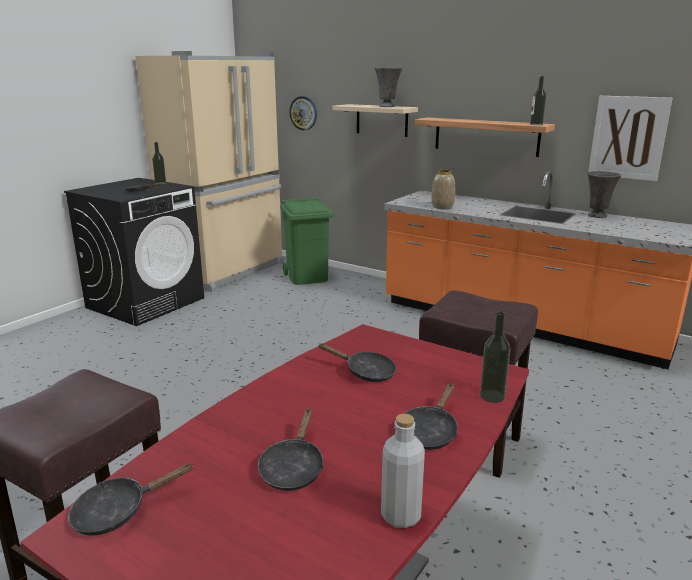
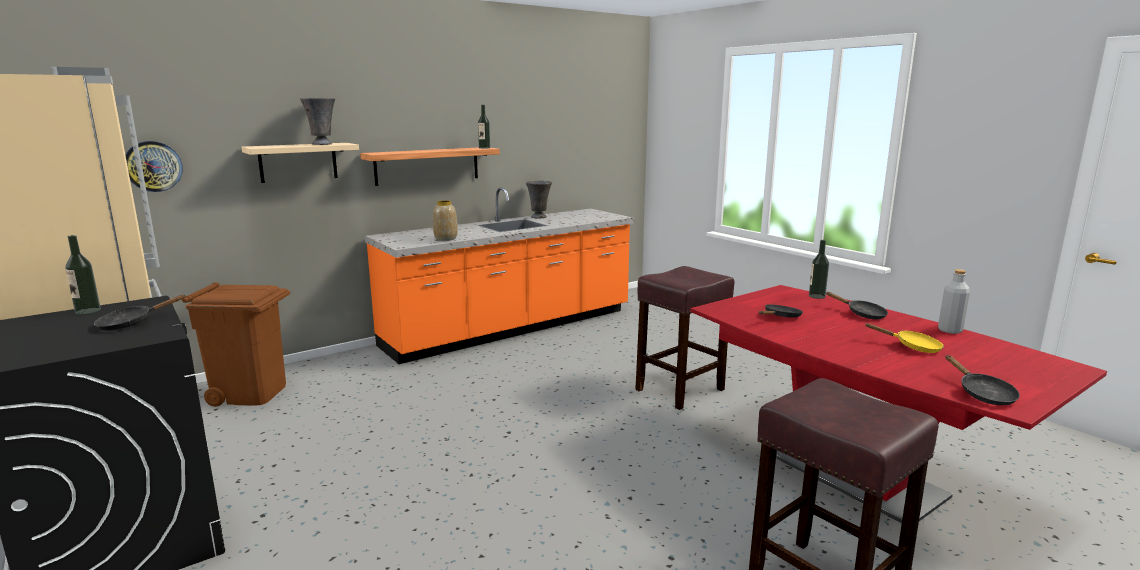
camera: 70 degrees left, 5 degrees down
(293, 468) = (912, 347): black frying pan -> yellow frying pan
(307, 277) = (251, 393): green trash can -> brown trash can
(628, 138) = (538, 152): picture -> none

